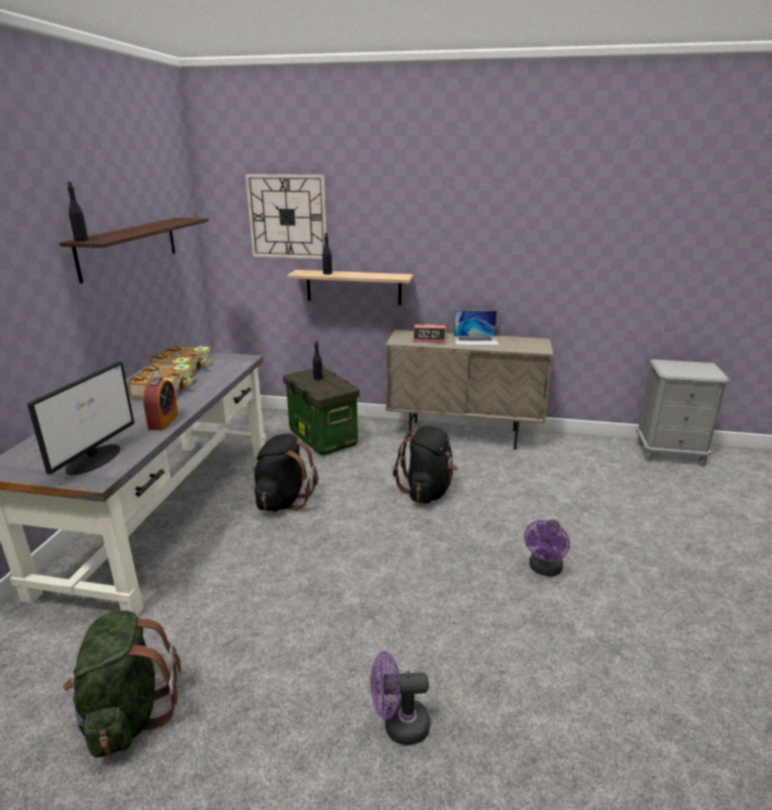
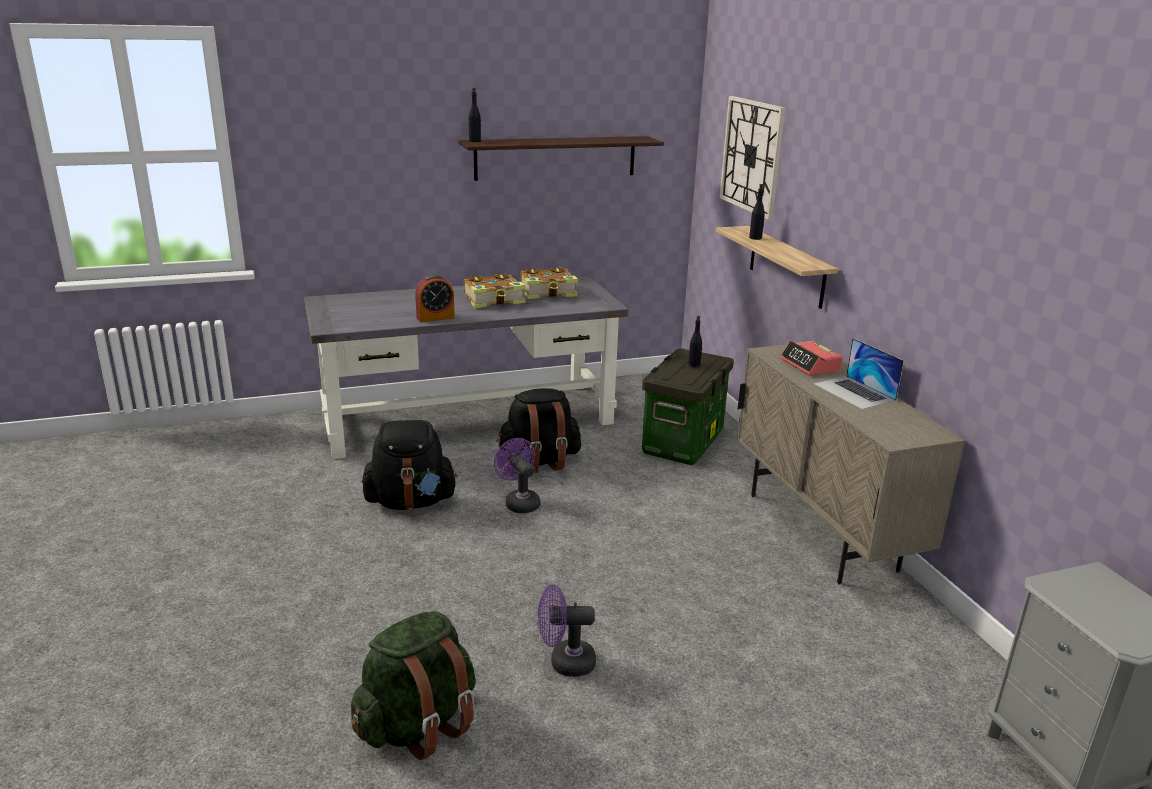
camera: 60 degrees right, 0 degrees up
(95, 458) = (355, 318): monitor -> none
(128, 715) = (242, 494): green backpack -> green backpack (418, 725)
(398, 725) = (280, 615): purple fan -> purple fan (519, 502)
(427, 491) = (647, 539): black backpack -> black backpack (411, 502)

